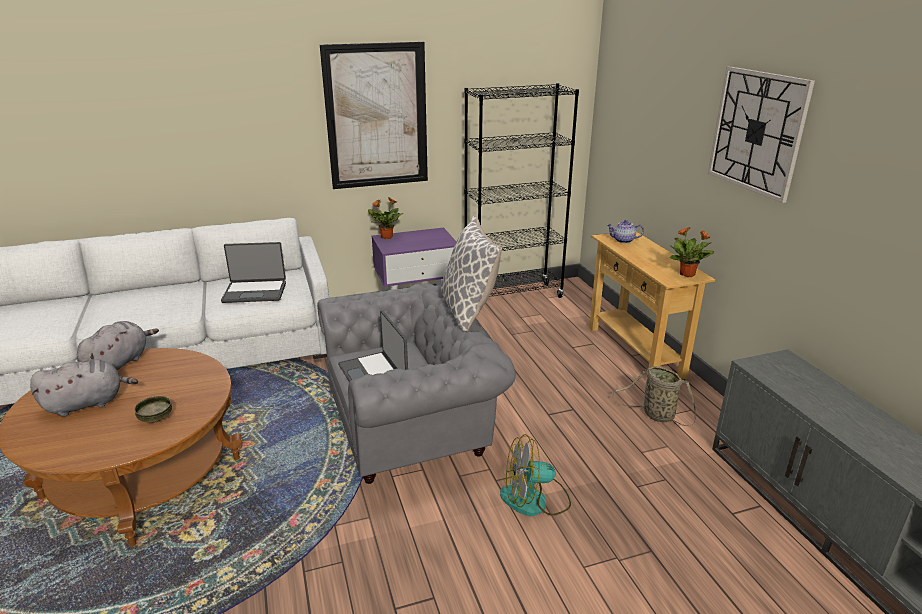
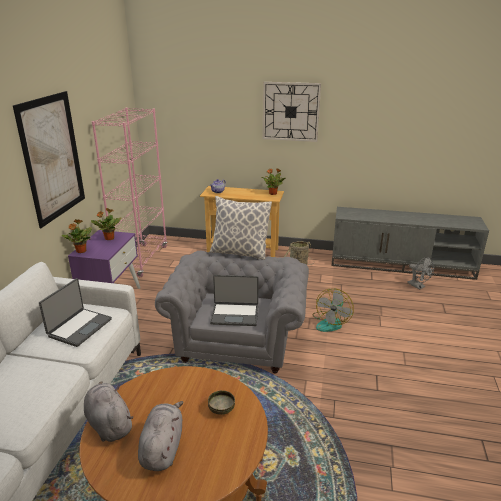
camera: 60 degrees left, 0 degrees up
(429, 238) = (109, 238): none -> potted plant
(513, 297) = (142, 260): black bookcase -> pink bookcase
(797, 594) = (418, 286): none -> grey fan

